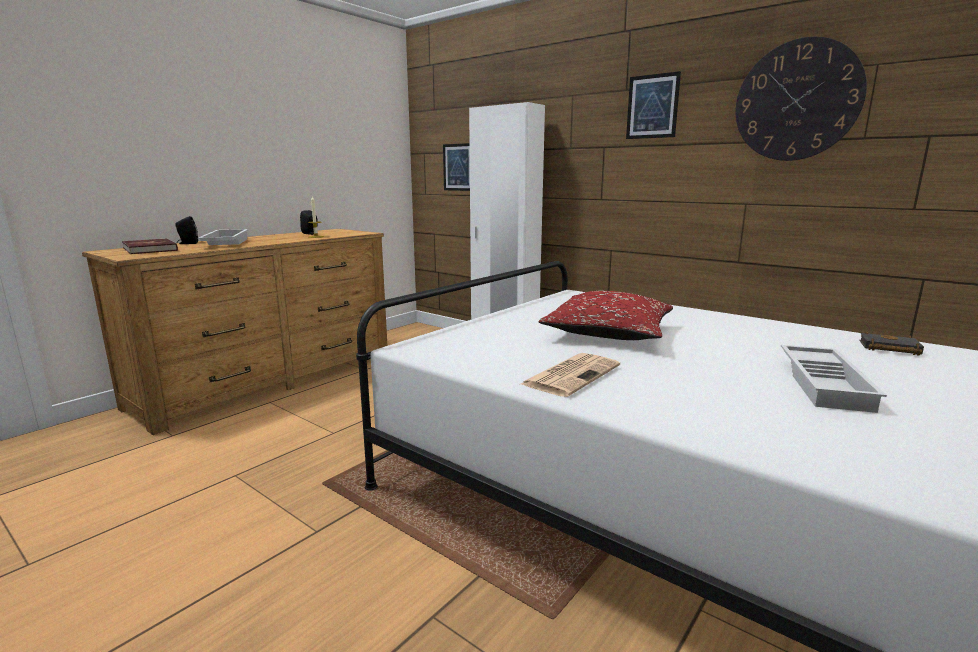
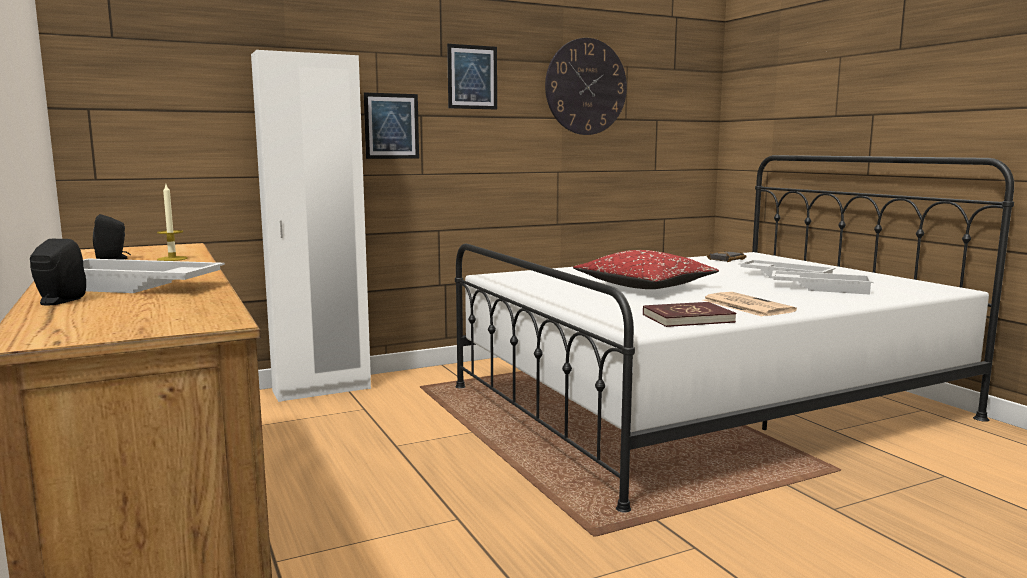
camera: 65 degrees left, 5 degrees down
(150, 249) = (106, 316): red book -> red book (687, 318)
(458, 167) = (182, 134): picture -> picture (391, 126)
(775, 407) = (821, 288): none -> white tray

